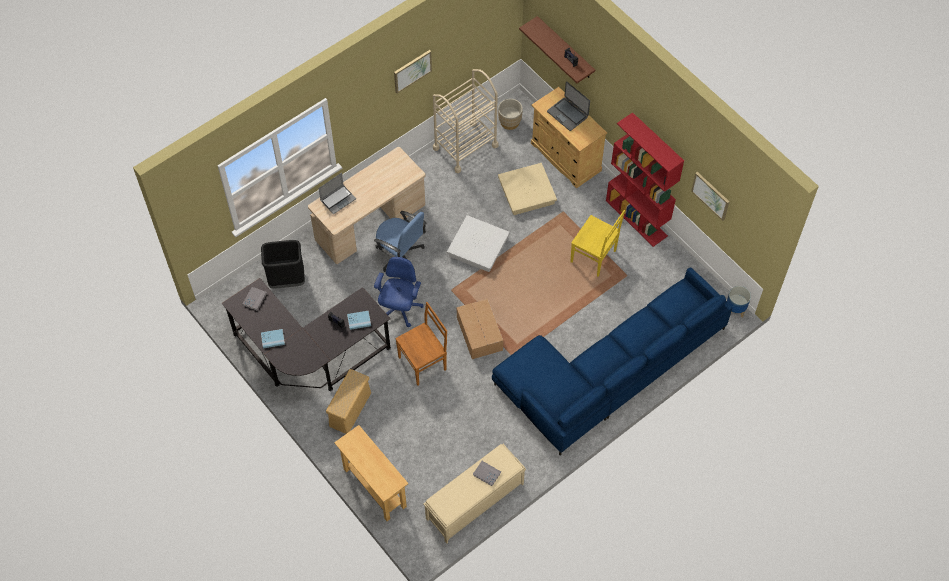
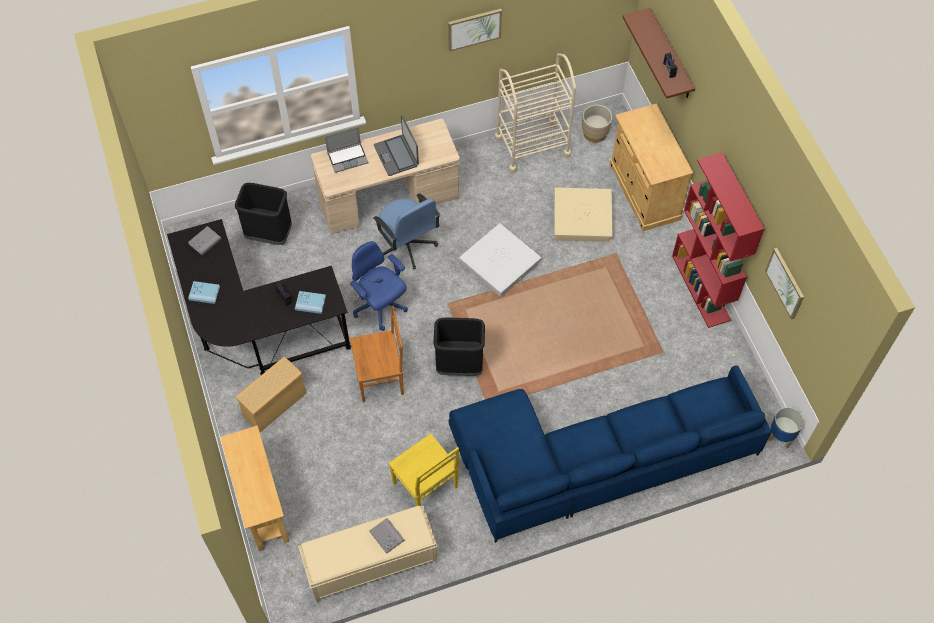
camera: 20 degrees right, 0 degrees up
(399, 309) = (380, 307): blue office chair -> blue office chair turned 75 degrees counterclockwise
(479, 334) = (459, 366): cardboard box -> black trash can
(568, 114) = (654, 138): laptop -> laptop (396, 155)
(594, 257) = (632, 318): yellow chair -> yellow chair (426, 487)

